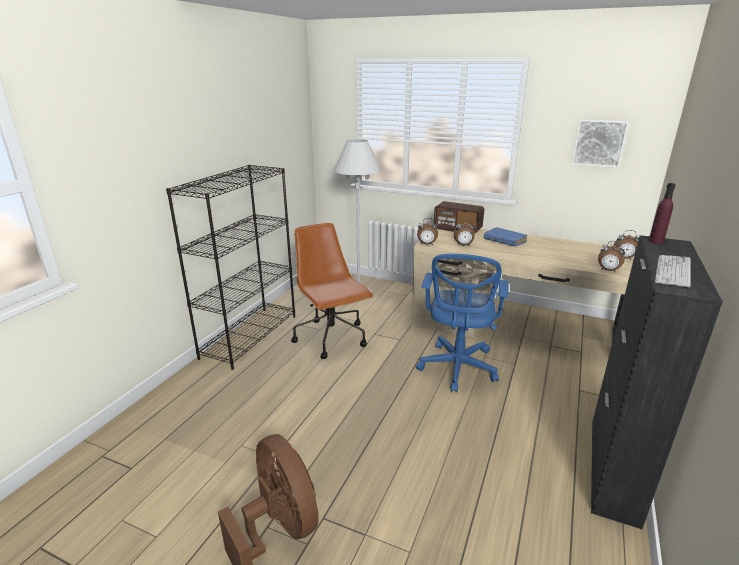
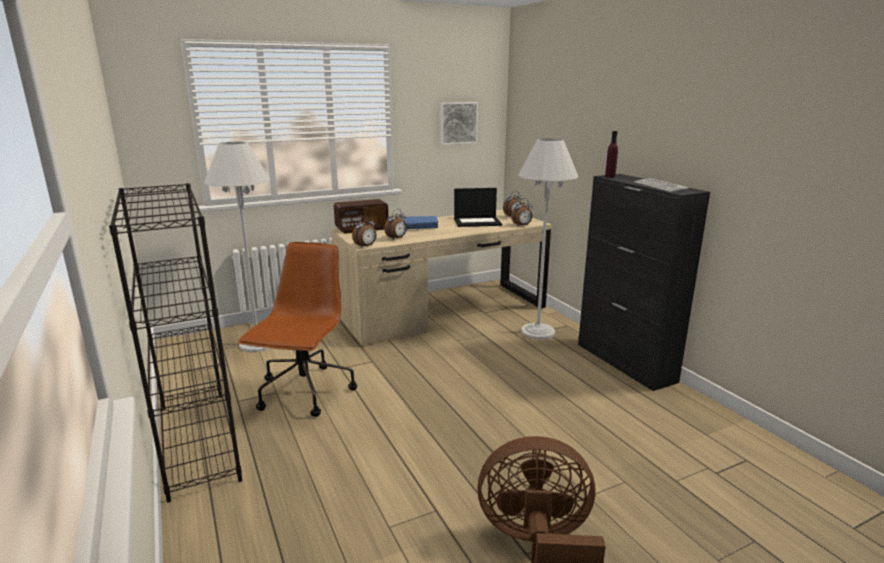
camera: 50 degrees left, 5 degrees down
(332, 338) = (305, 393): brown office chair -> brown office chair turned 90 degrees clockwise
(457, 369) = (454, 358): blue office chair -> none
(570, 252) = (477, 222): none -> laptop
(571, 388) = (538, 332): none -> white floor lamp

